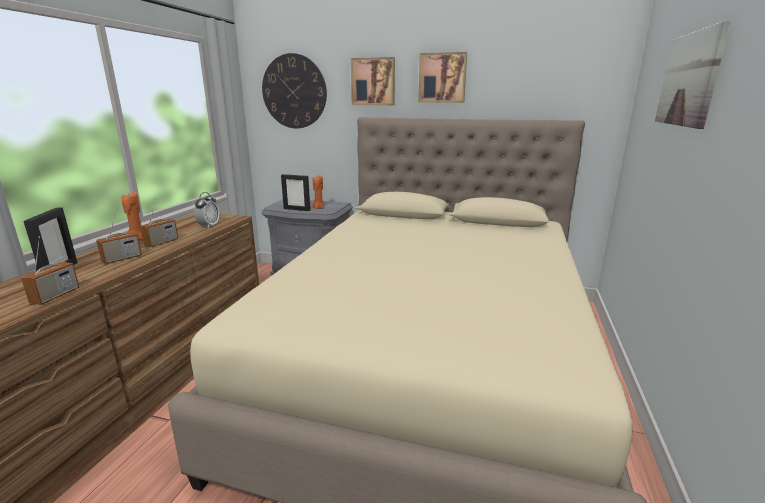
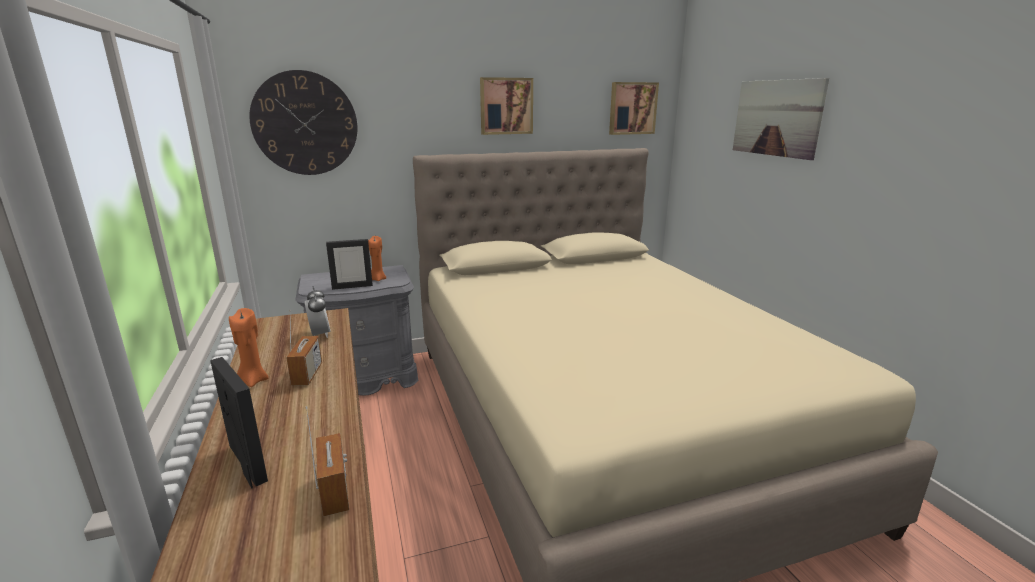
camera: 35 degrees left, 0 degrees up
(122, 259) = (303, 413): radio -> none
(373, 82) = (422, 110): picture -> picture (632, 108)

